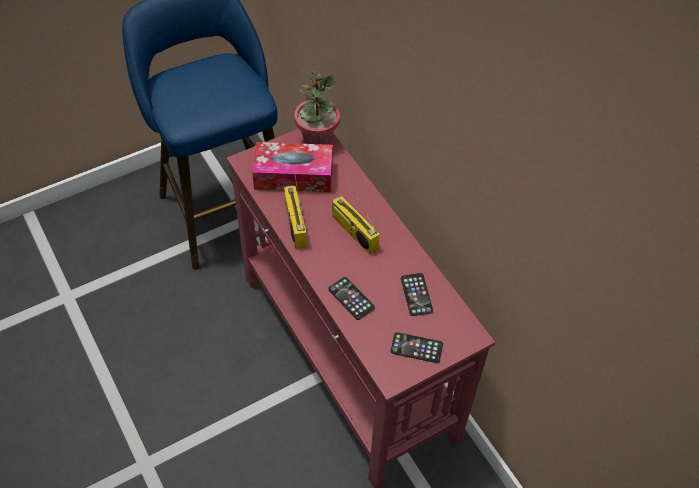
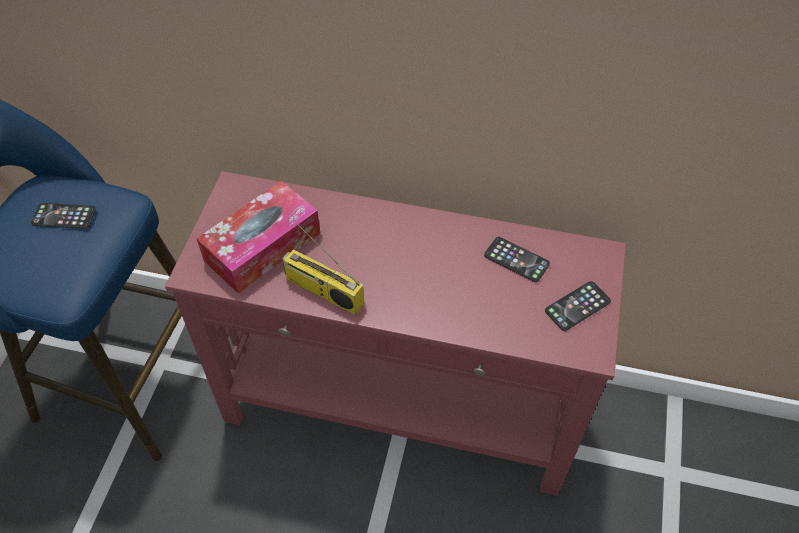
camera: 45 degrees left, 0 degrees up
(317, 139) = (242, 194): potted plant -> none
(351, 298) = (467, 314): phone -> phone (64, 216)
(353, 231) = (389, 252): radio -> none

